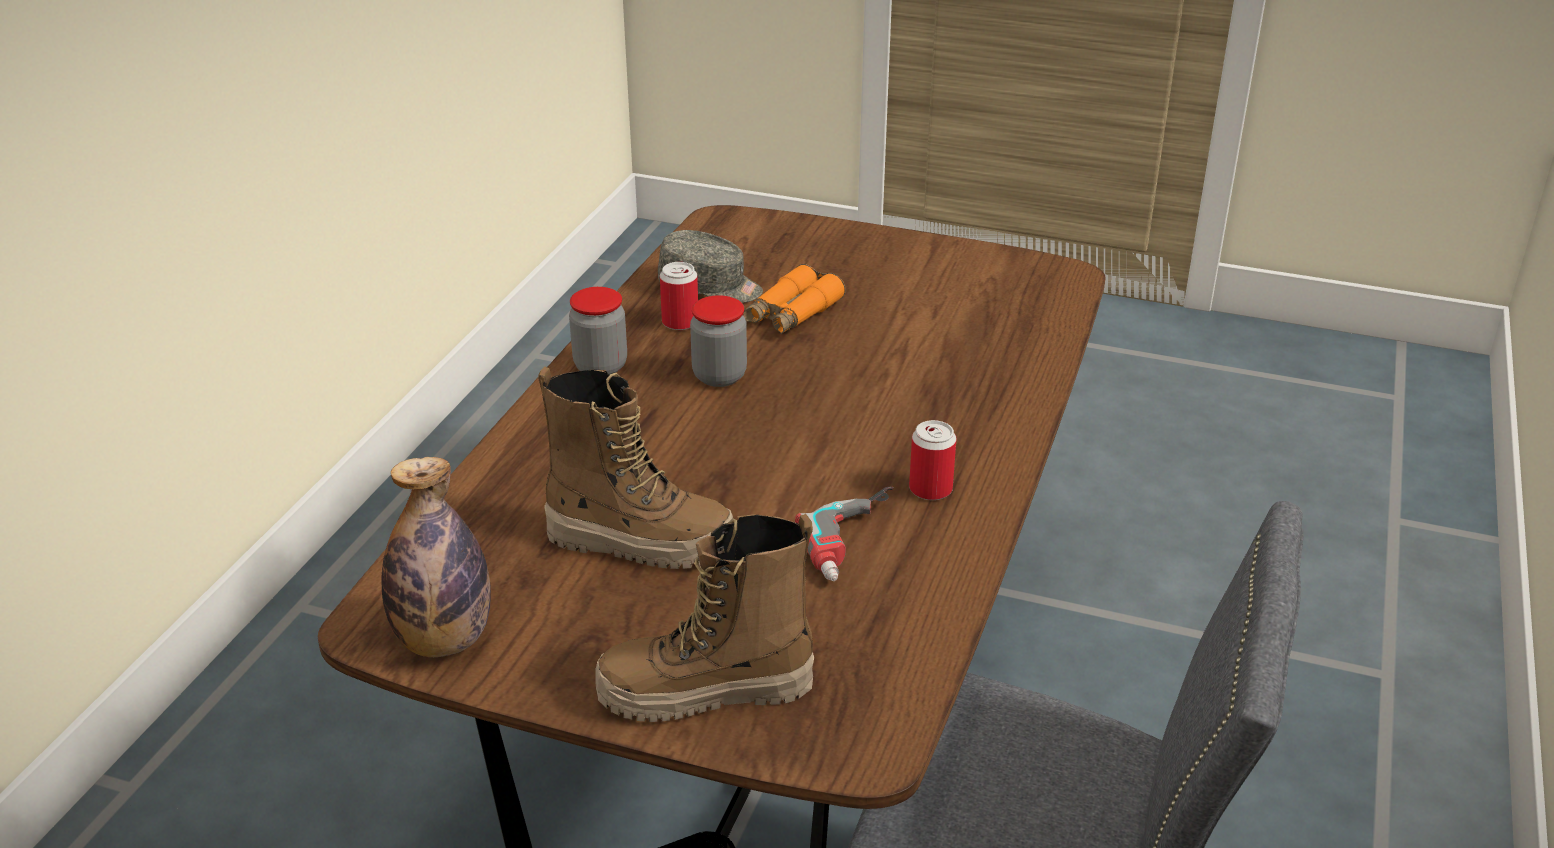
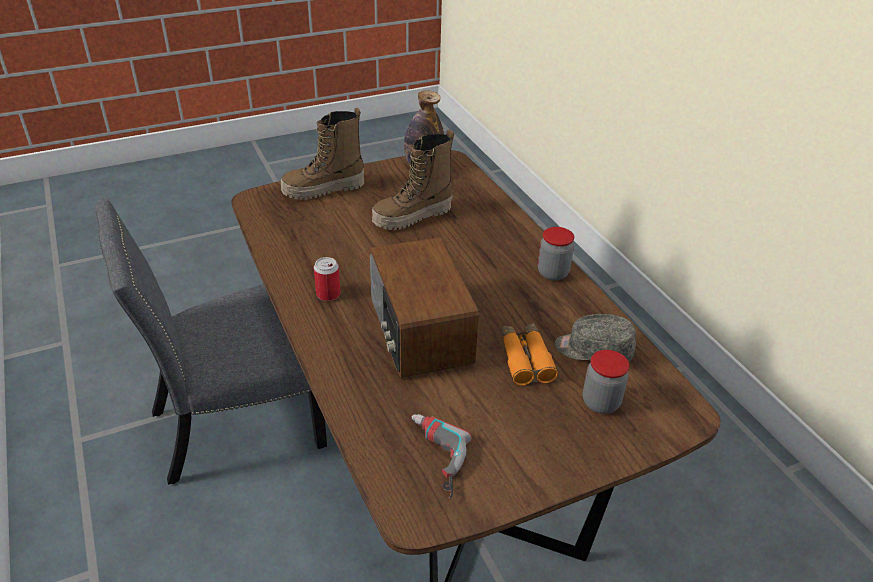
camera: 135 degrees right, 5 degrees up
(680, 322) = (566, 318): can -> none
(706, 694) = (323, 190): boot -> boot turned 150 degrees counterclockwise
(710, 288) = (593, 351): grey cap -> grey cap turned 45 degrees clockwise
(719, 376) = (497, 298): jar -> jar (600, 402)
(859, 542) = (332, 257): power drill -> power drill (431, 458)
(870, 390) = (418, 332): none -> radio

